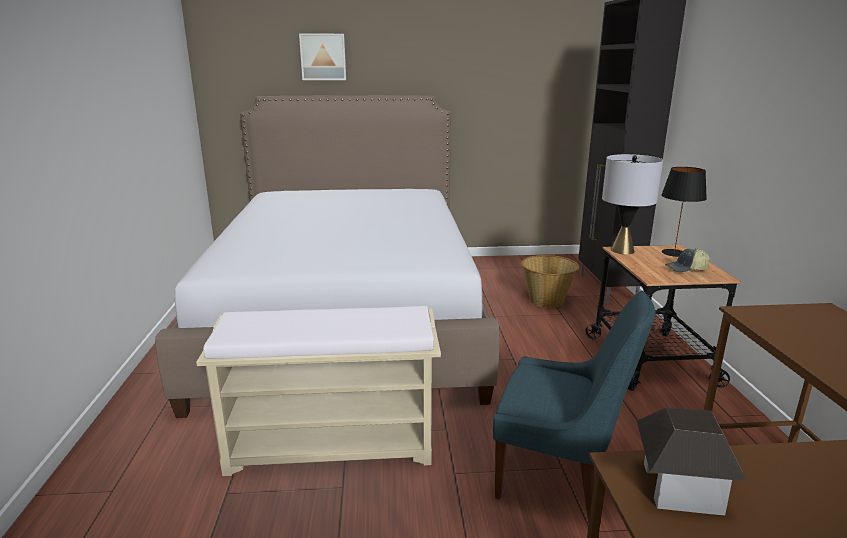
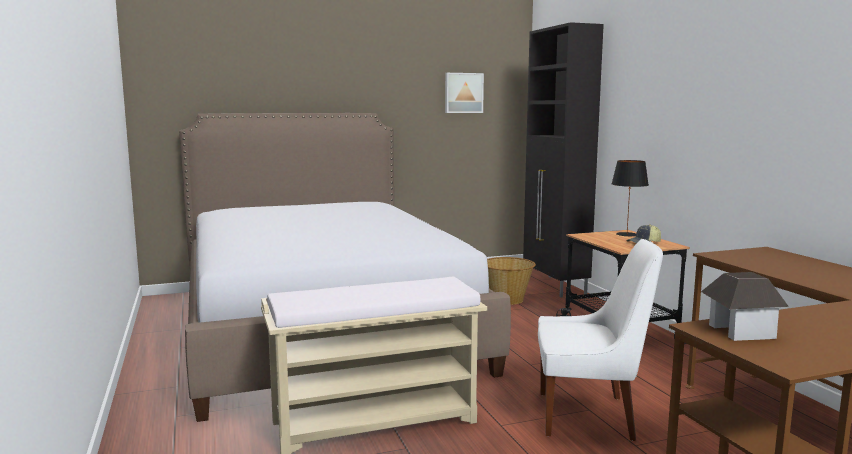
camera: 15 degrees left, 10 degrees down
(323, 57) = (266, 76): picture -> picture (463, 93)
(558, 477) = (589, 416): blue chair -> white chair
(622, 250) = (584, 235): grey table lamp -> none

